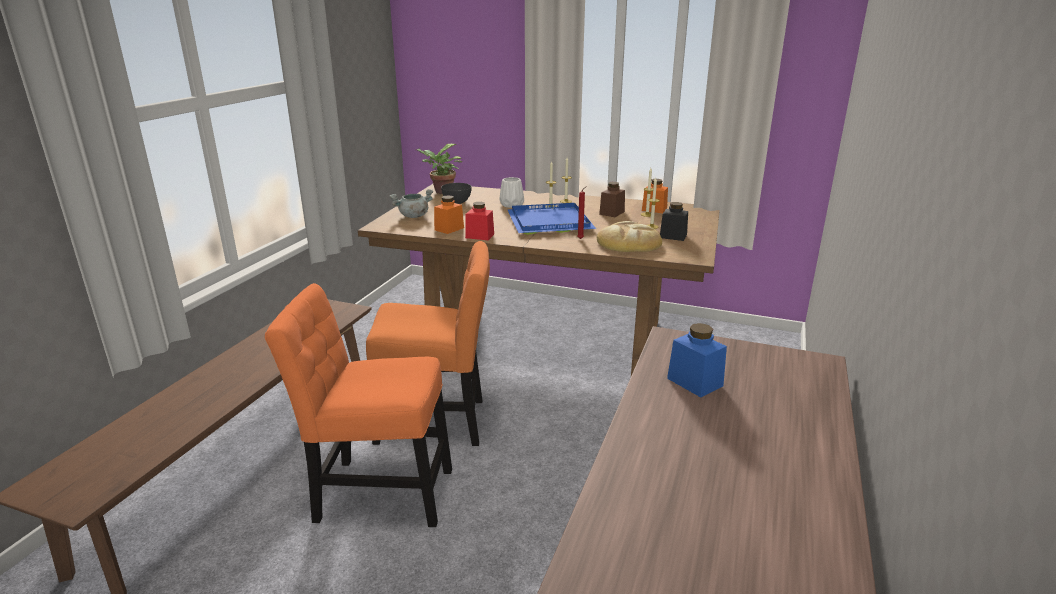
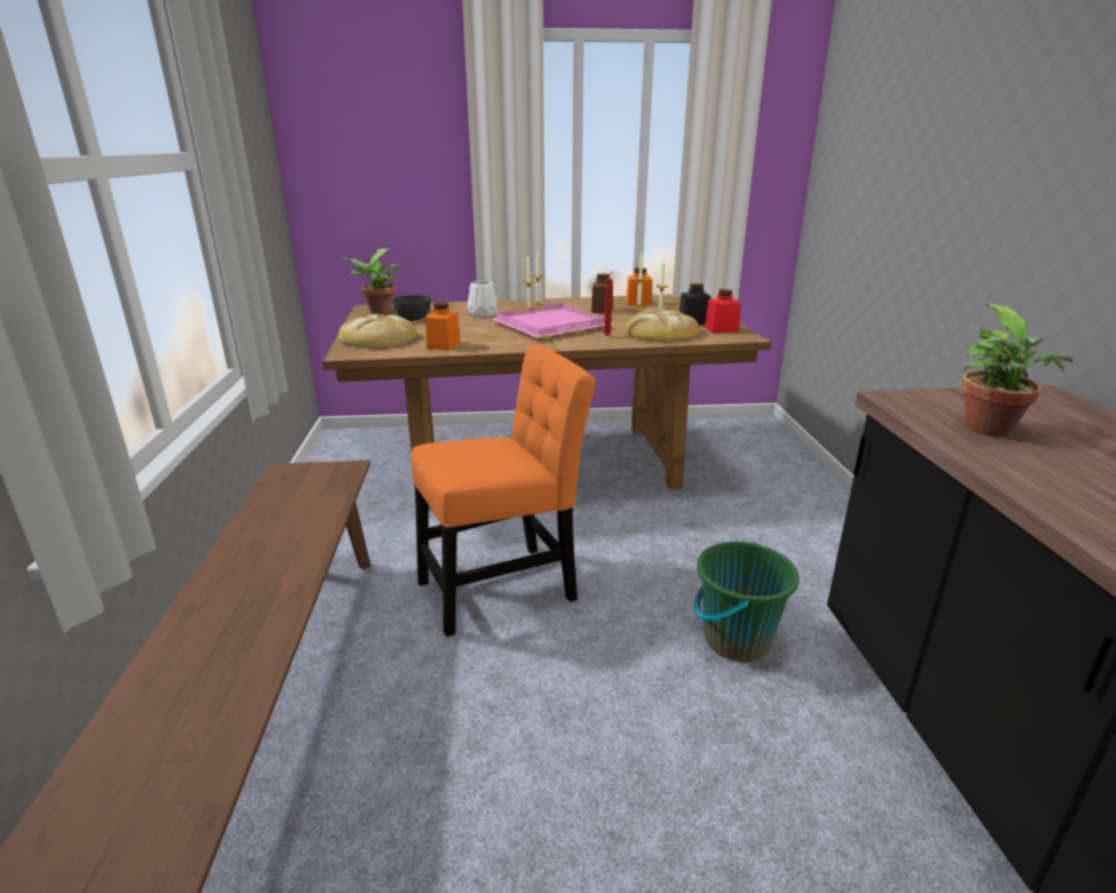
camera: 25 degrees left, 0 degrees up
(377, 493) = (505, 694): orange chair -> none
(413, 216) = (378, 338): grey cooking pot -> bread
(479, 236) = (491, 347): red jar -> red jar (721, 329)
(550, 221) = (550, 324): blue tray -> pink tray
(568, 510) = (736, 640): none -> green bucket
(695, 382) = (991, 431): blue jar -> potted plant

